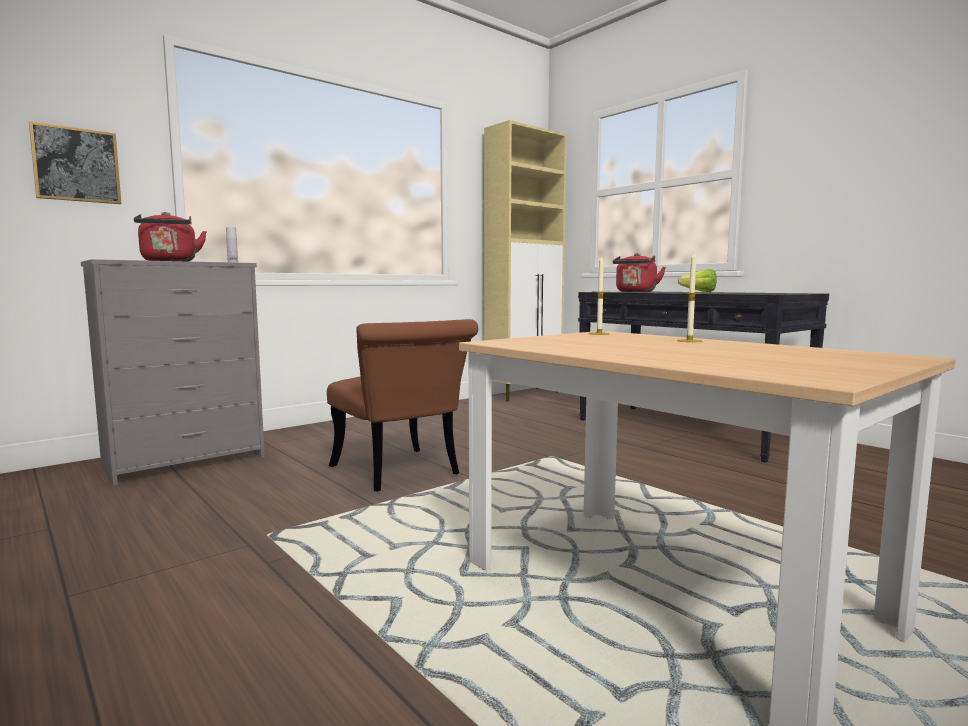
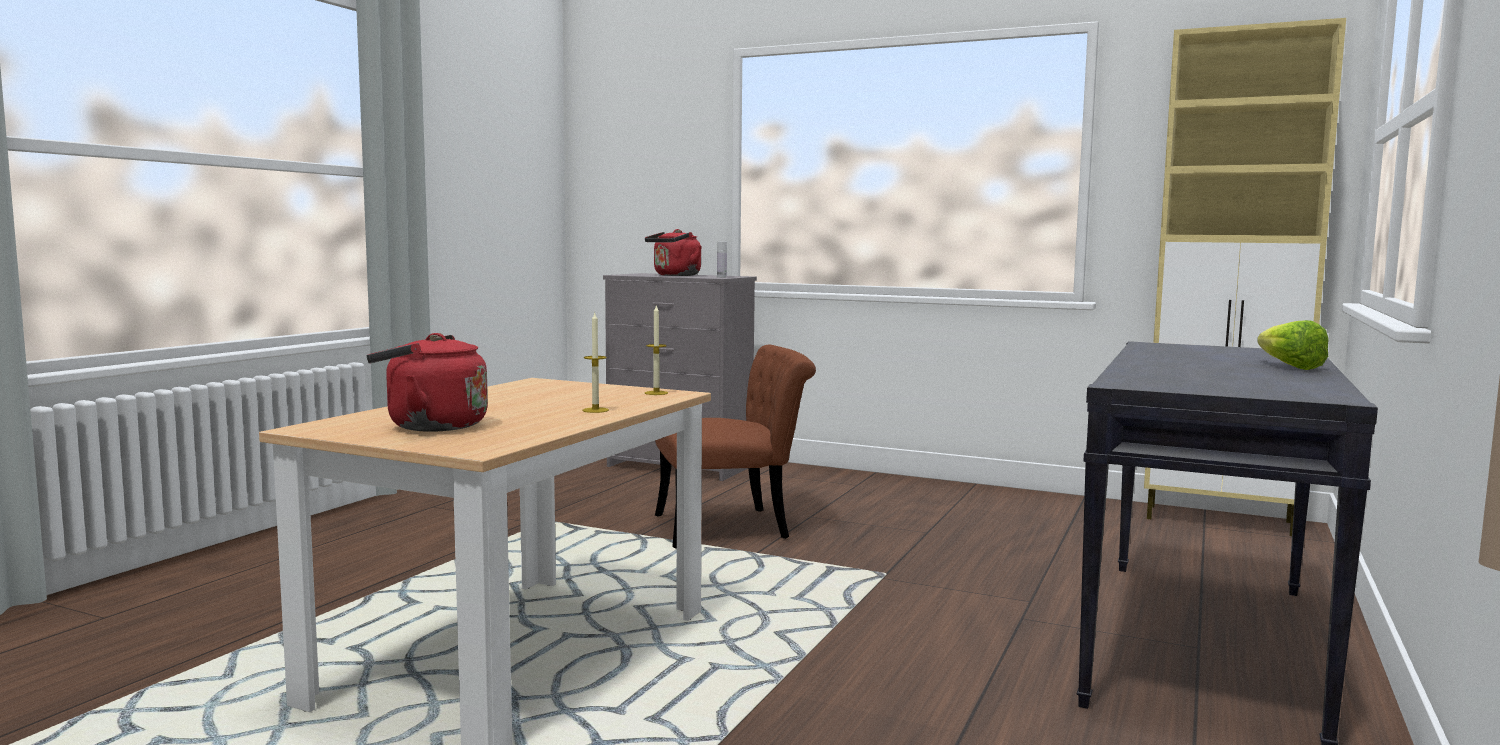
camera: 65 degrees right, 0 degrees up
(76, 165) = (663, 186): picture -> none
(401, 473) = (734, 527): brown chair -> brown chair turned 135 degrees counterclockwise
(635, 292) = (1156, 352): red kettle -> red kettle (430, 426)

